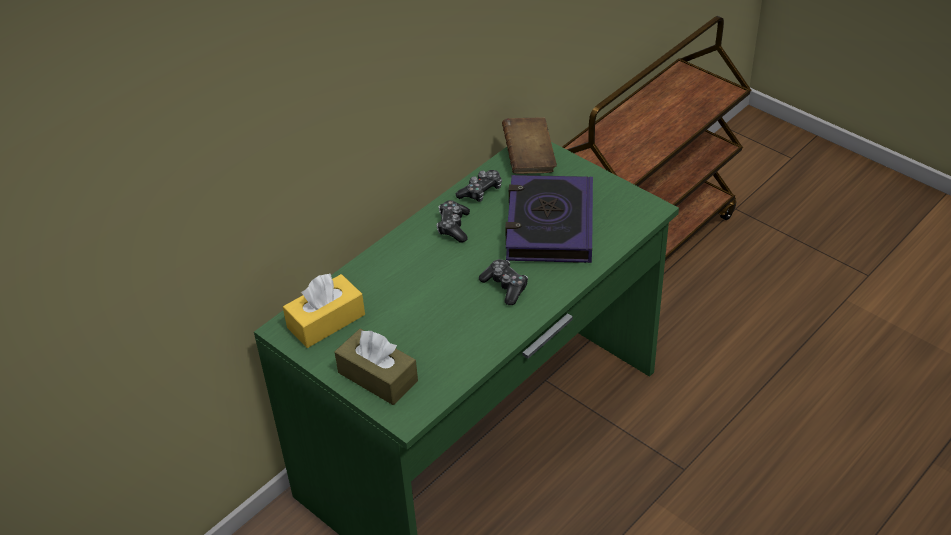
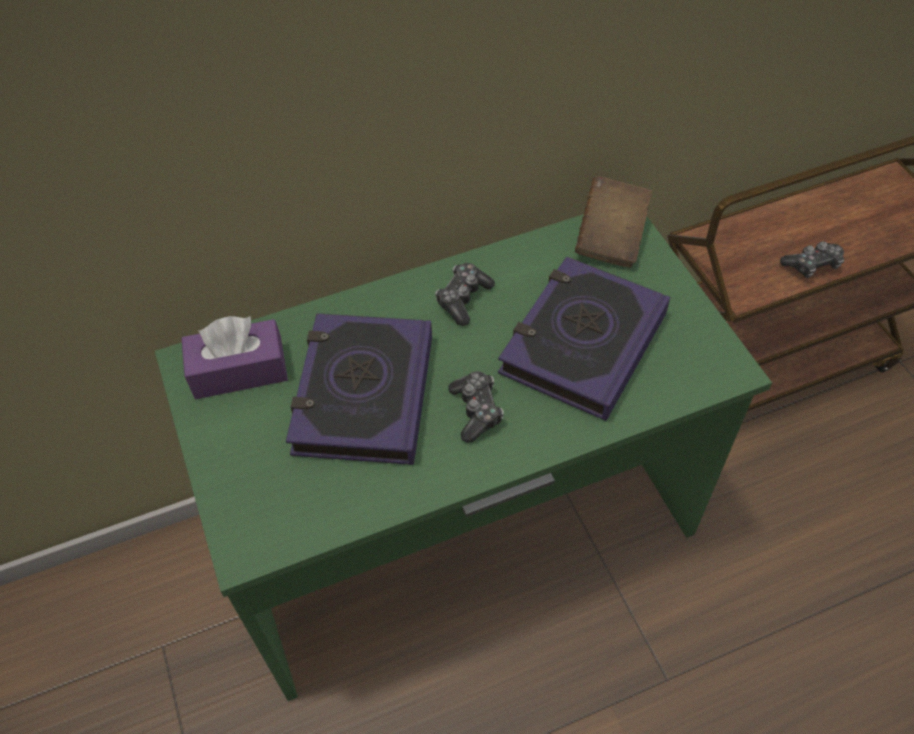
camera: 25 degrees right, 10 degrees up
(326, 321) = (239, 371): yellow tissue box -> purple tissue box
(377, 377) = (247, 476): brown tissue box -> none
(423, 304) = (363, 395): none -> book
(481, 191) = (525, 263): game controller -> game controller (812, 265)

